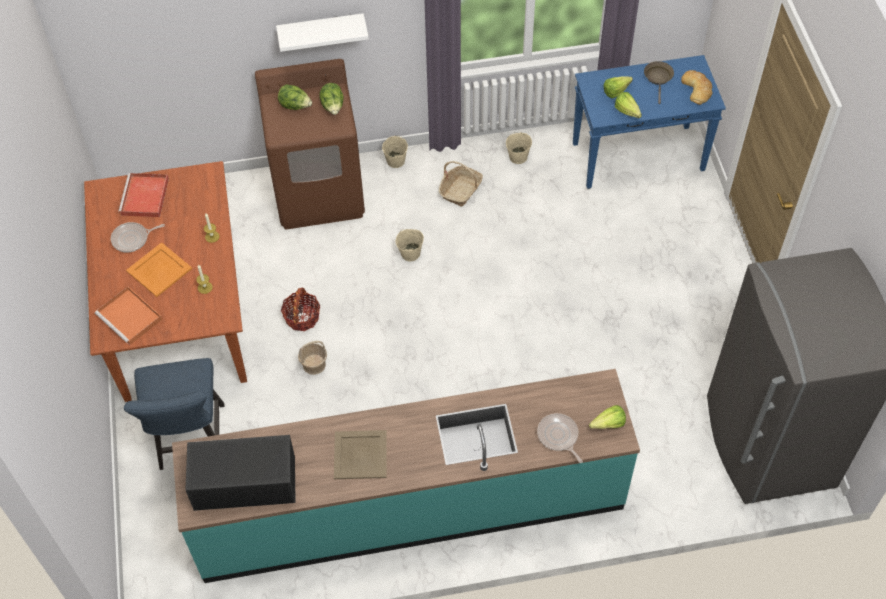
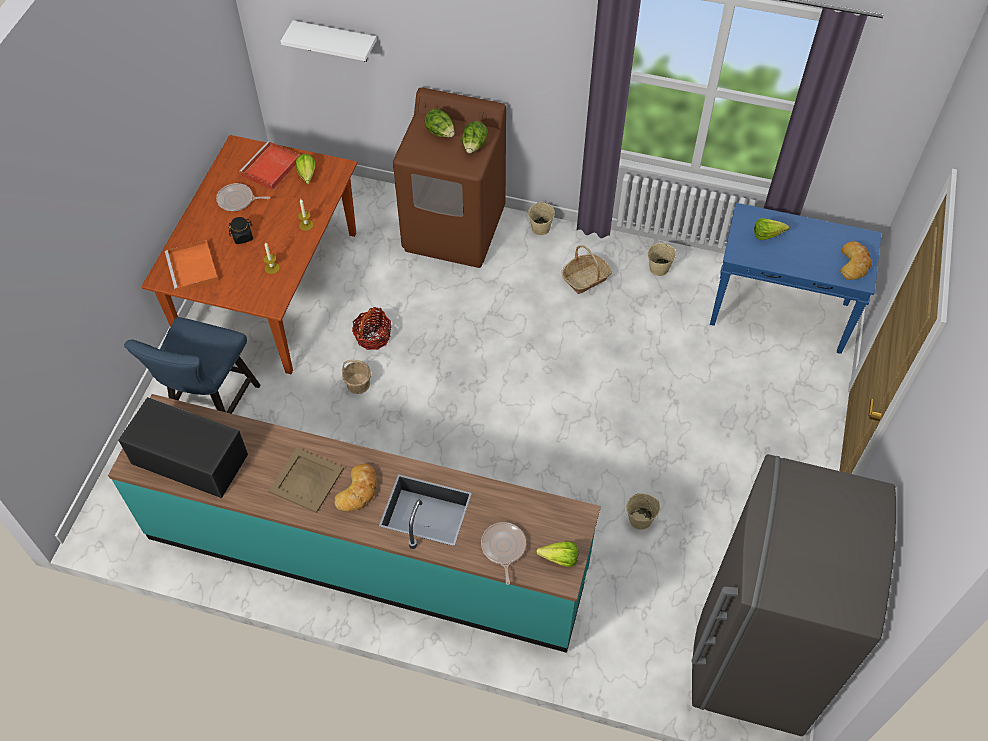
camera: 25 degrees right, 0 degrees up
(159, 270) = (243, 237): orange tray -> black jar
(321, 31) = (489, 68): white shelf -> white shelf (336, 41)
(410, 444) = (358, 491): none -> bread
(411, 253) = (505, 318): beige bucket -> beige bucket (640, 519)
(628, 113) = (767, 261): lettuce -> lettuce (307, 177)
(658, 79) = (819, 238): brown frying pan -> none

